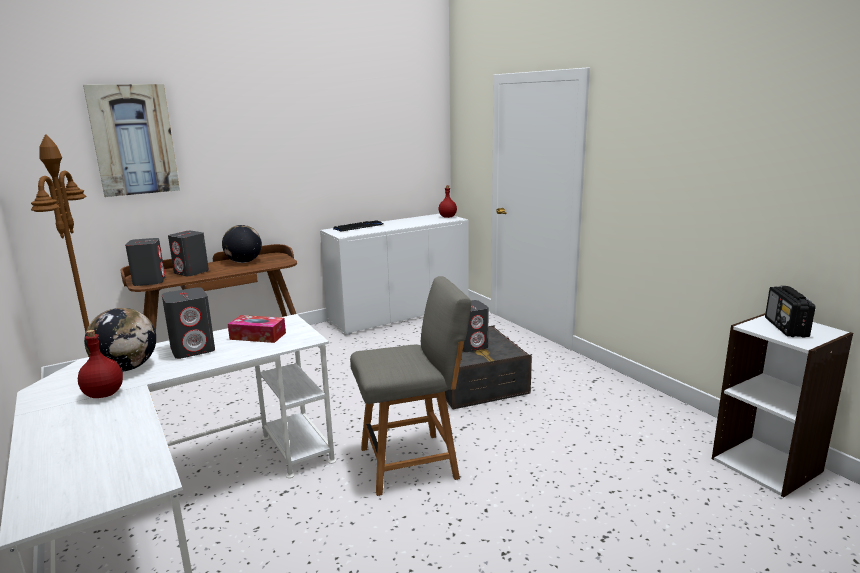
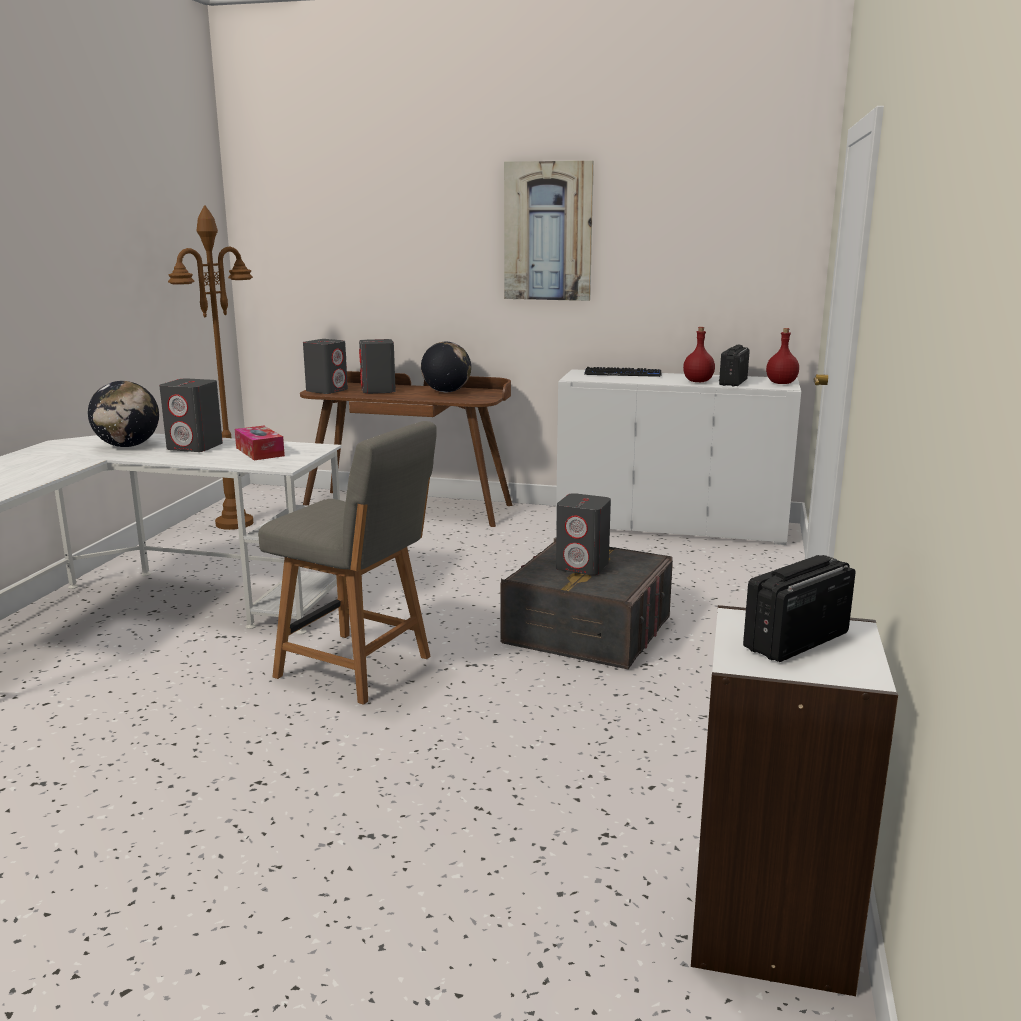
camera: 45 degrees right, 0 degrees up
(103, 394) = (71, 457): red bottle -> red bottle (697, 381)
(133, 140) = (354, 222): picture -> picture (548, 231)
(426, 221) = (733, 382): none -> radio

